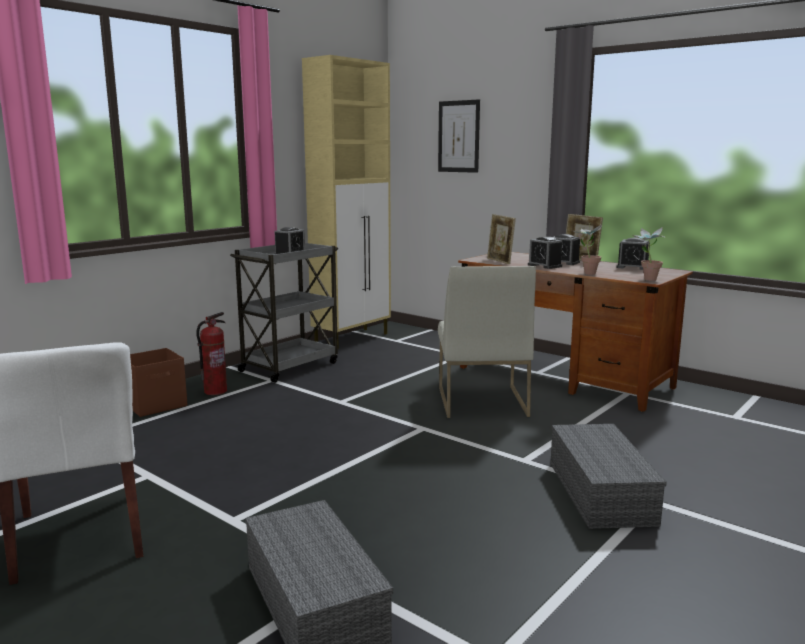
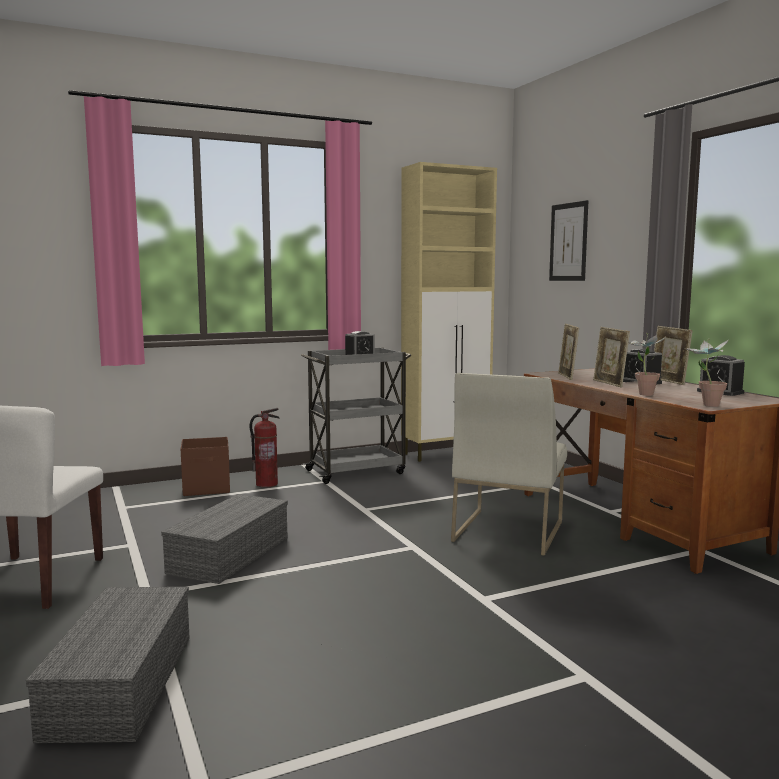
camera: 25 degrees right, 5 degrees down
(544, 266) = (609, 384): alarm clock -> picture frame
(598, 491) = (529, 649): grey storage box -> grey storage box (229, 553)

